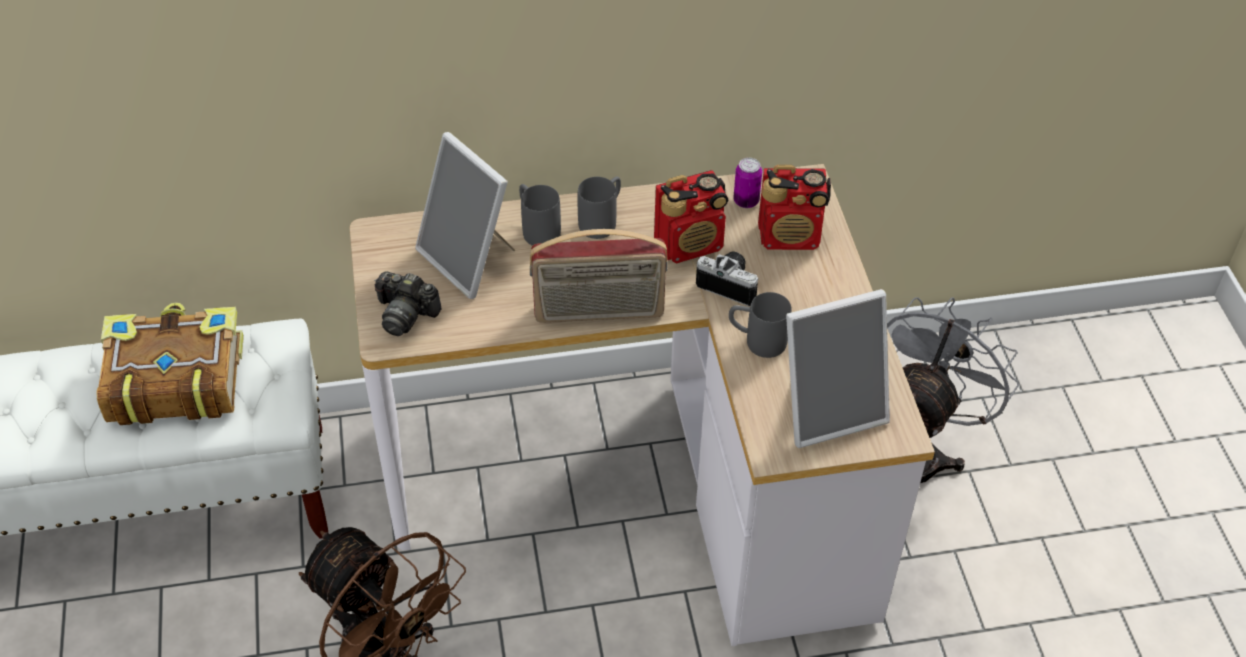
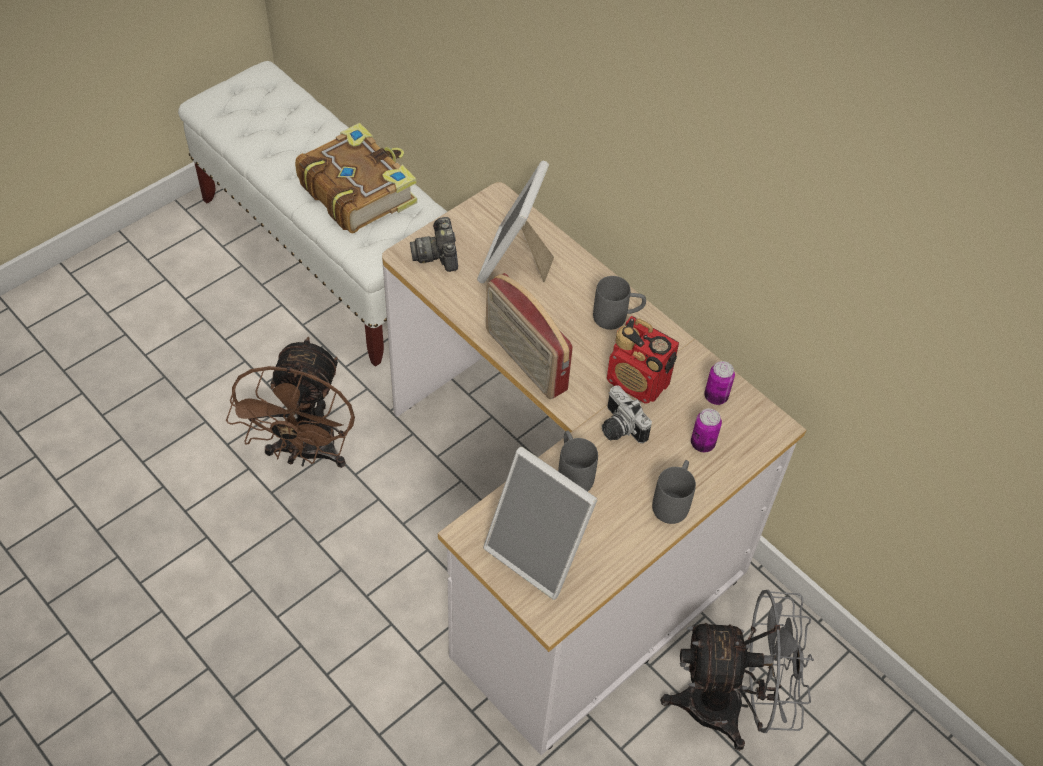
camera: 55 degrees right, 5 degrees up
(536, 228) = (576, 283): grey mug -> grey mug (673, 501)
(730, 284) = (618, 428): camera -> camera turned 150 degrees clockwise
(790, 236) = (702, 444): radio -> can

